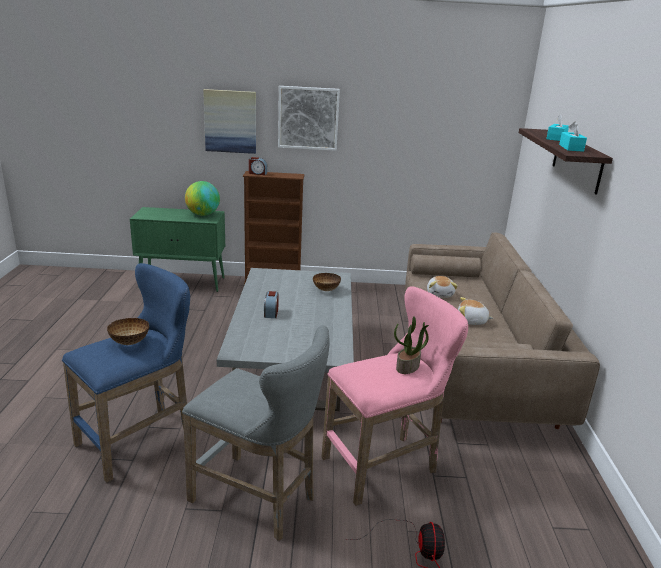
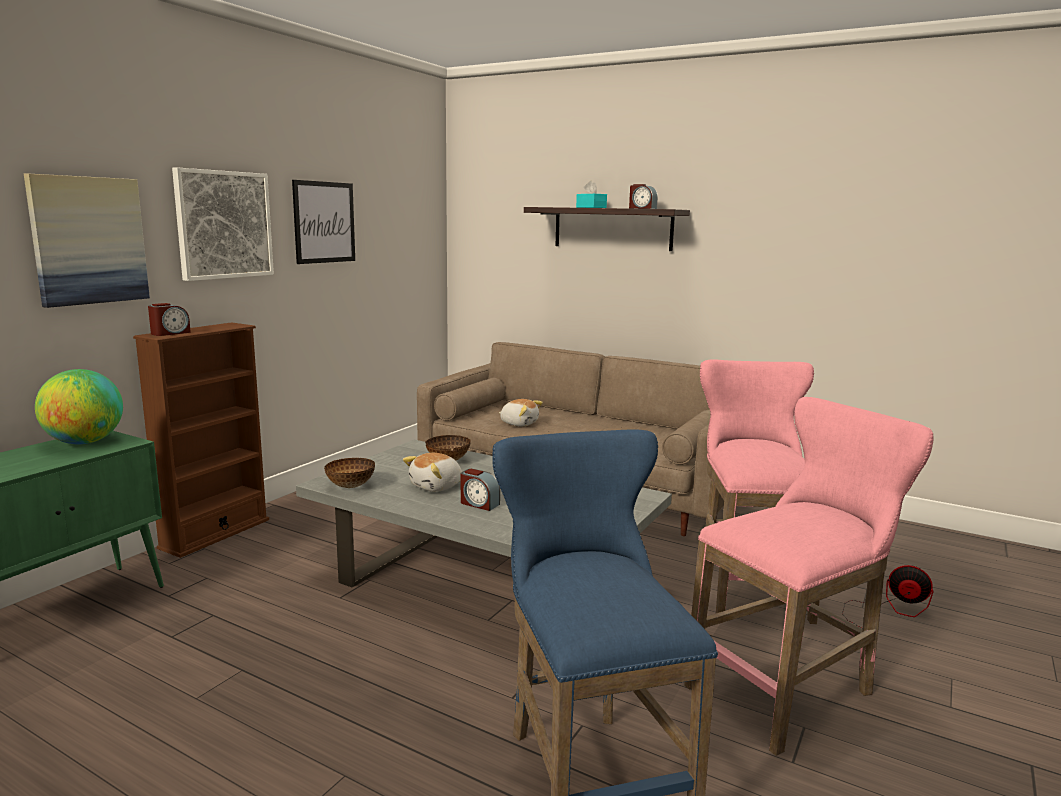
camera: 60 degrees left, 10 degrees down
(130, 342) = (599, 575): bowl -> bowl (351, 486)
(259, 500) = (790, 689): grey stool -> pink stool
(386, 121) = (324, 222): none -> picture
(408, 367) = (764, 444): potted plant -> none
(471, 321) = (597, 429): plush toy -> plush toy (437, 486)
(571, 148) = (642, 208): turquoise tissue box -> alarm clock

